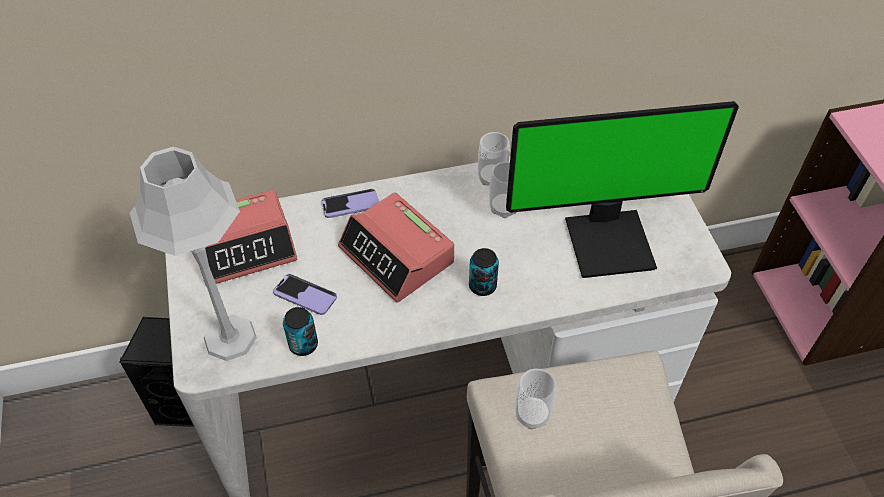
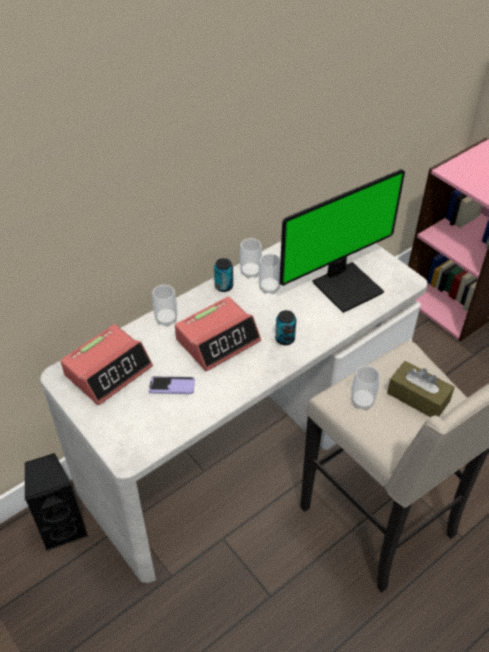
camera: 25 degrees left, 5 degrees down
(230, 337) = (136, 431): grey table lamp -> none
(303, 344) = (190, 416): can -> can (224, 286)
(350, 204) = (166, 319): phone -> cup
(397, 255) = (218, 340): alarm clock -> alarm clock turned 60 degrees counterclockwise
(614, 440) = (418, 397): none -> brown tissue box

